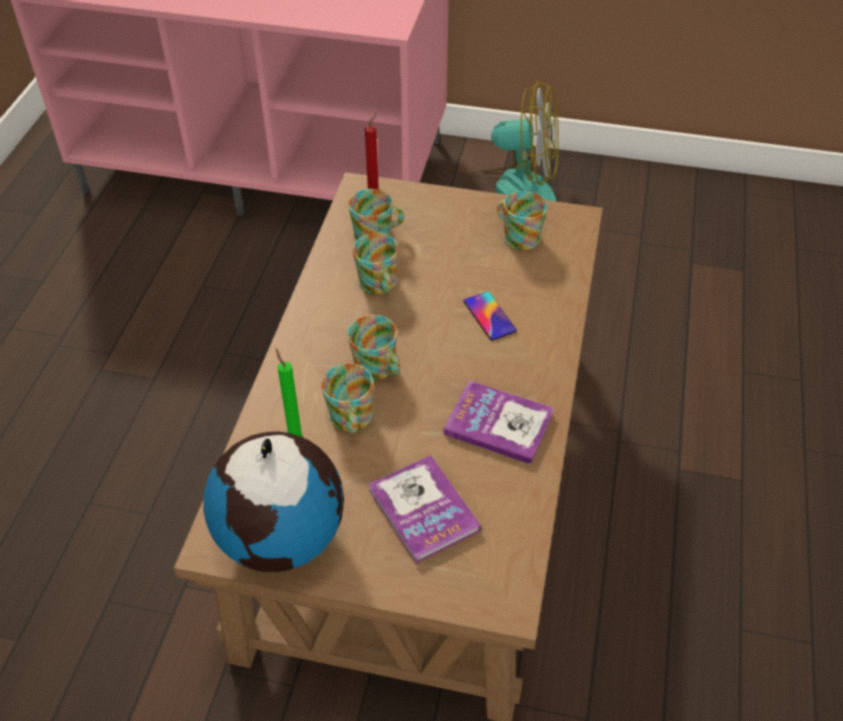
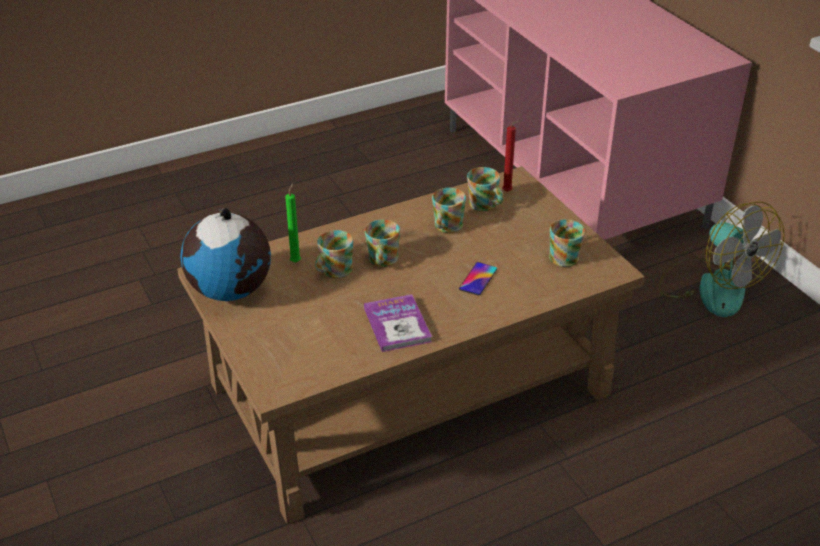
camera: 50 degrees right, 10 degrees down
(423, 510) = (302, 328): book -> none

